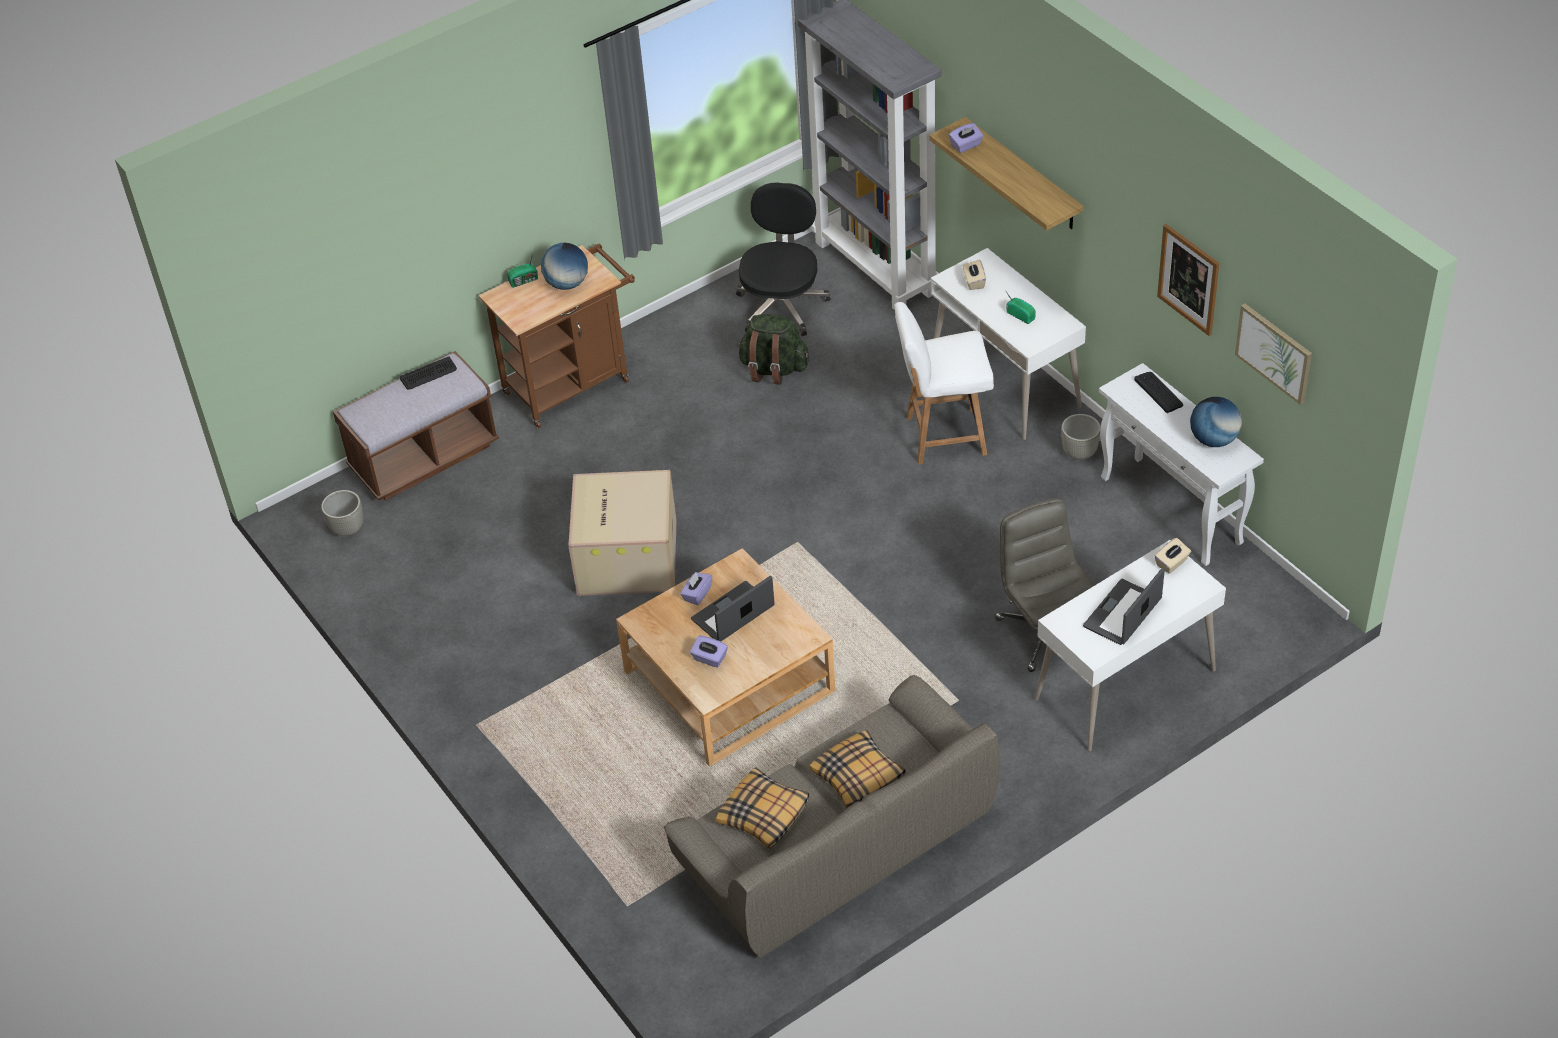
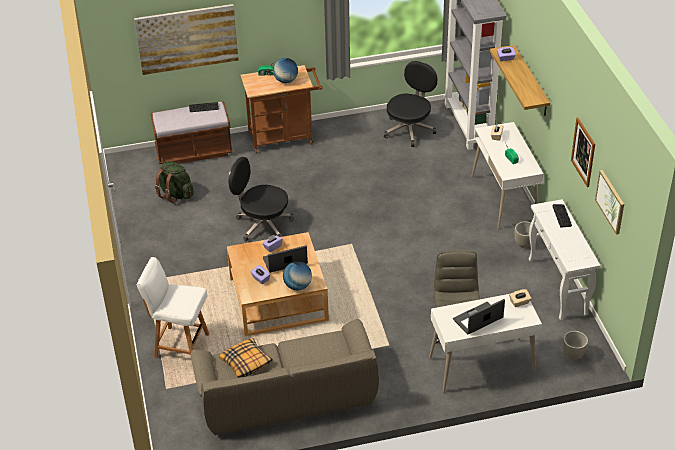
camera: 20 degrees right, 5 degrees down
(347, 529) = (139, 173): grey planter -> grey planter (573, 355)
(380, 259) = (187, 38): none -> picture
(625, 556) = (262, 225): cardboard box -> black office chair
(773, 369) = (387, 158): green backpack -> green backpack (176, 194)
(858, 777) = (304, 360): pillow -> none
(943, 436) = (456, 215): white chair -> white chair (180, 345)
(1213, 440) = (578, 247): globe -> globe (298, 286)

